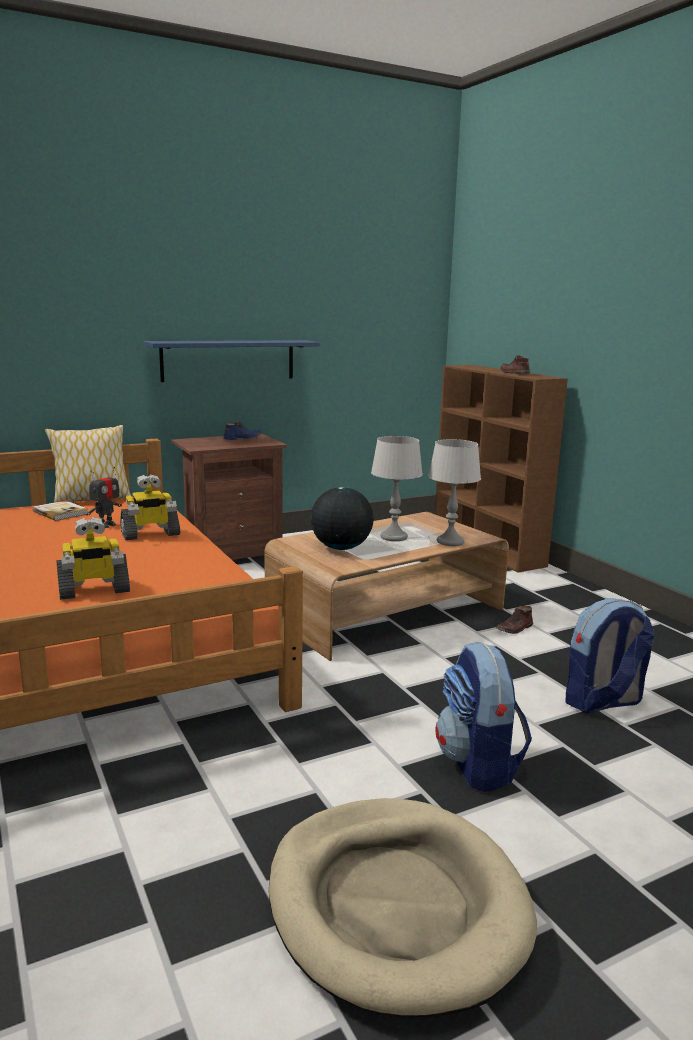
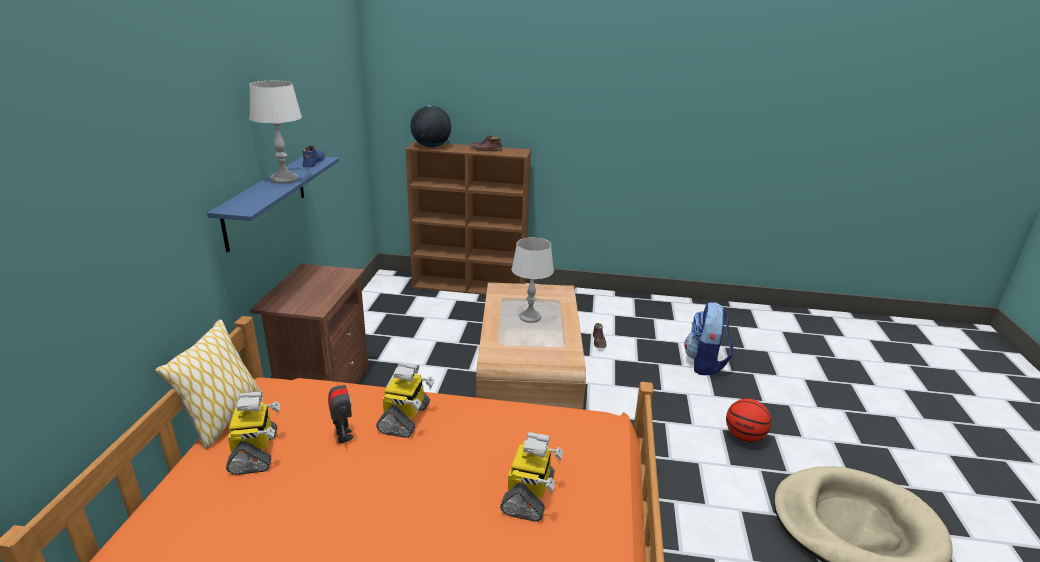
camera: 55 degrees left, 10 degrees up
(61, 512) = (255, 452): book -> toy robot
(242, 438) = (307, 277): blue shoe -> blue shoe (313, 162)
(341, 548) = (531, 345): globe -> globe (431, 146)
(450, 542) = (561, 303): grey table lamp -> grey table lamp (284, 179)
(479, 765) = (744, 436): backpack -> basketball

